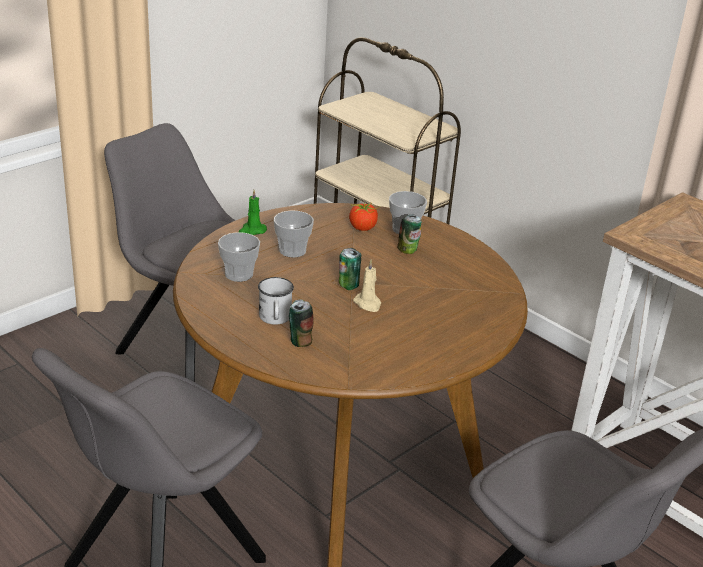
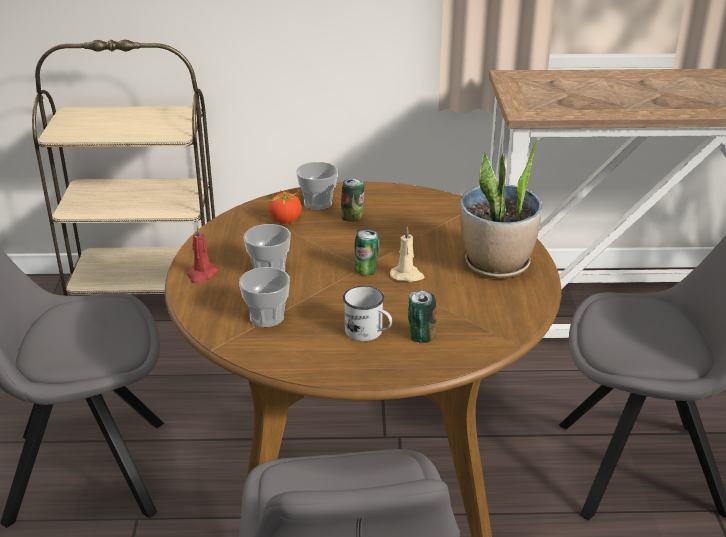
camera: 45 degrees left, 0 degrees up
(252, 230) = (202, 275): green candle -> red candle
(442, 335) = (496, 265): none -> potted plant

